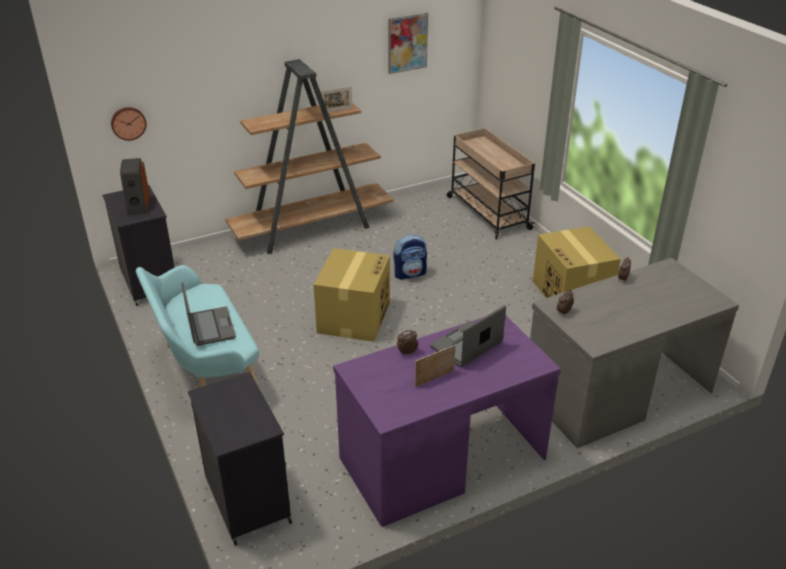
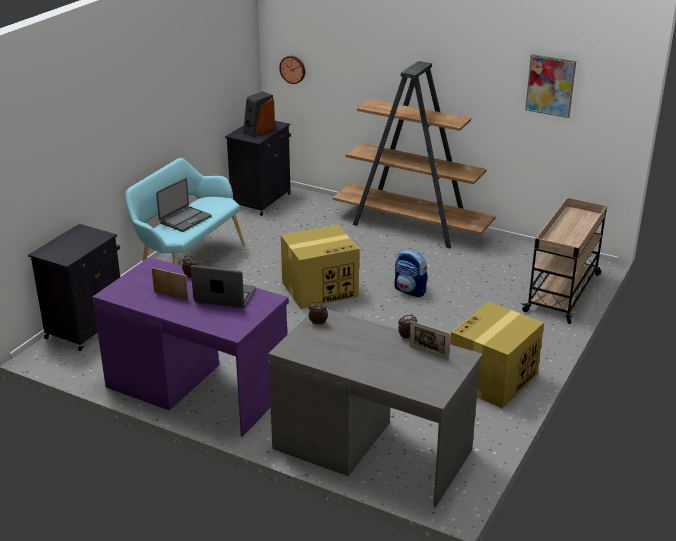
camera: 55 degrees right, 5 degrees down
(337, 110) = (442, 121): picture frame -> picture frame (428, 353)

